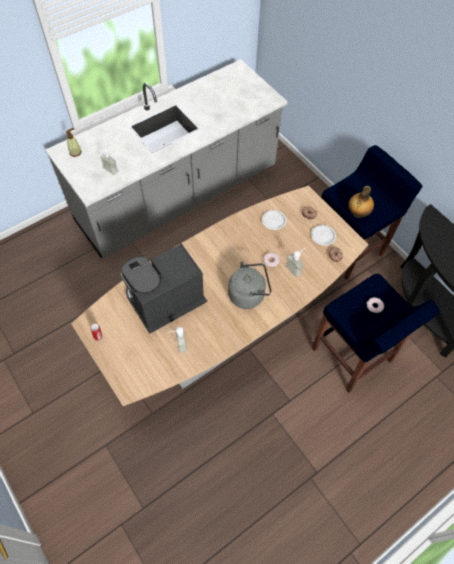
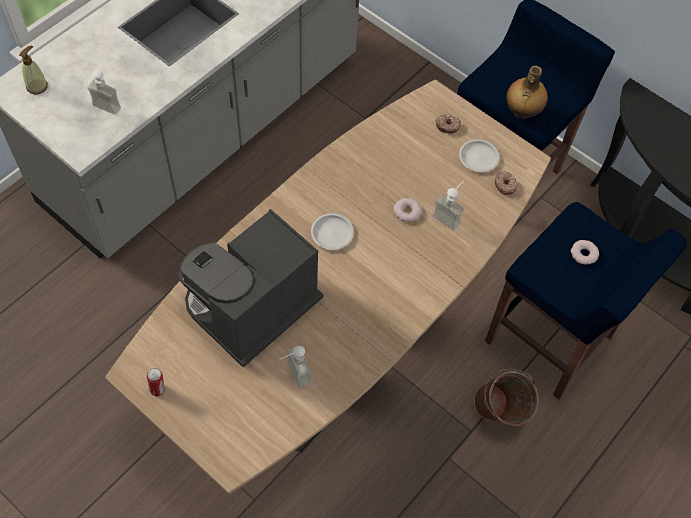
camera: 15 degrees left, 0 degrees up
(248, 294) = (385, 272): grey kettle -> none
(273, 221) = (394, 147): white plate -> white plate (331, 233)
(309, 394) = (499, 414): none -> brown bucket

